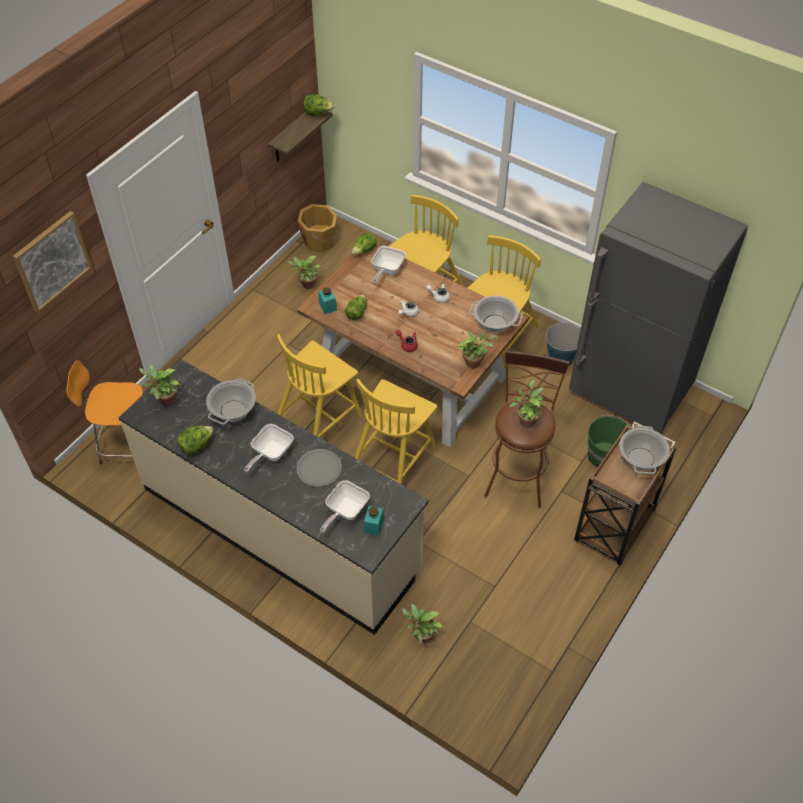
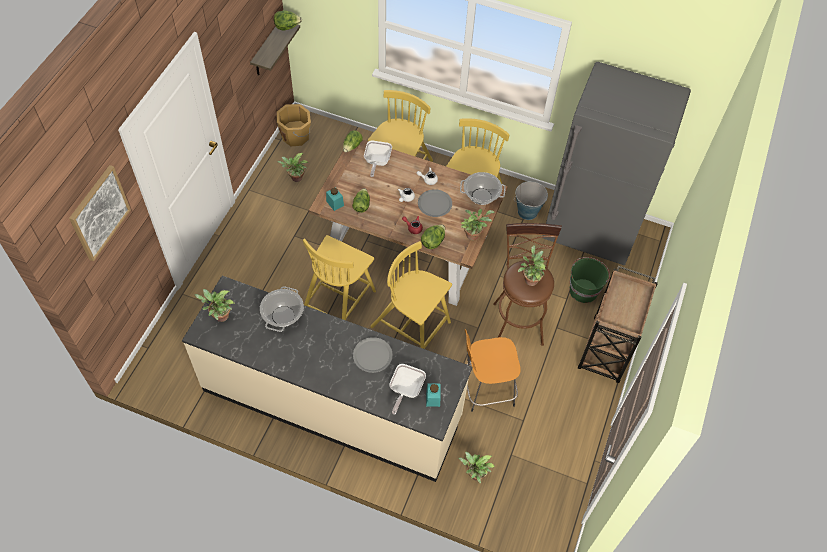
camera: 15 degrees left, 5 degrees up
(127, 445) = (175, 353): orange stool -> orange stool (486, 389)
(197, 446) = (260, 354): lettuce -> lettuce (433, 241)
(270, 454) = (327, 350): frying pan -> none
(393, 460) = (412, 325): yellow chair -> yellow chair turned 105 degrees clockwise
(439, 323) = (435, 204): none -> grey plate
(641, 459) = (631, 297): cooking pot -> none

